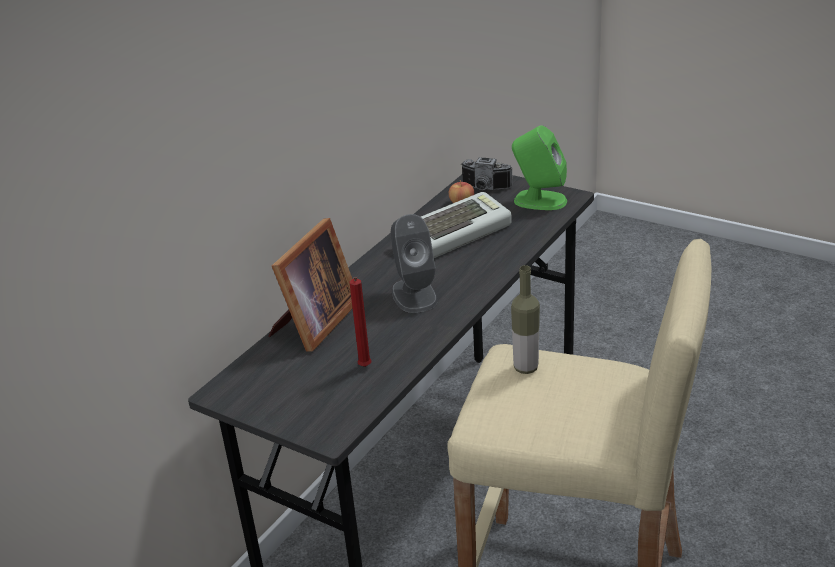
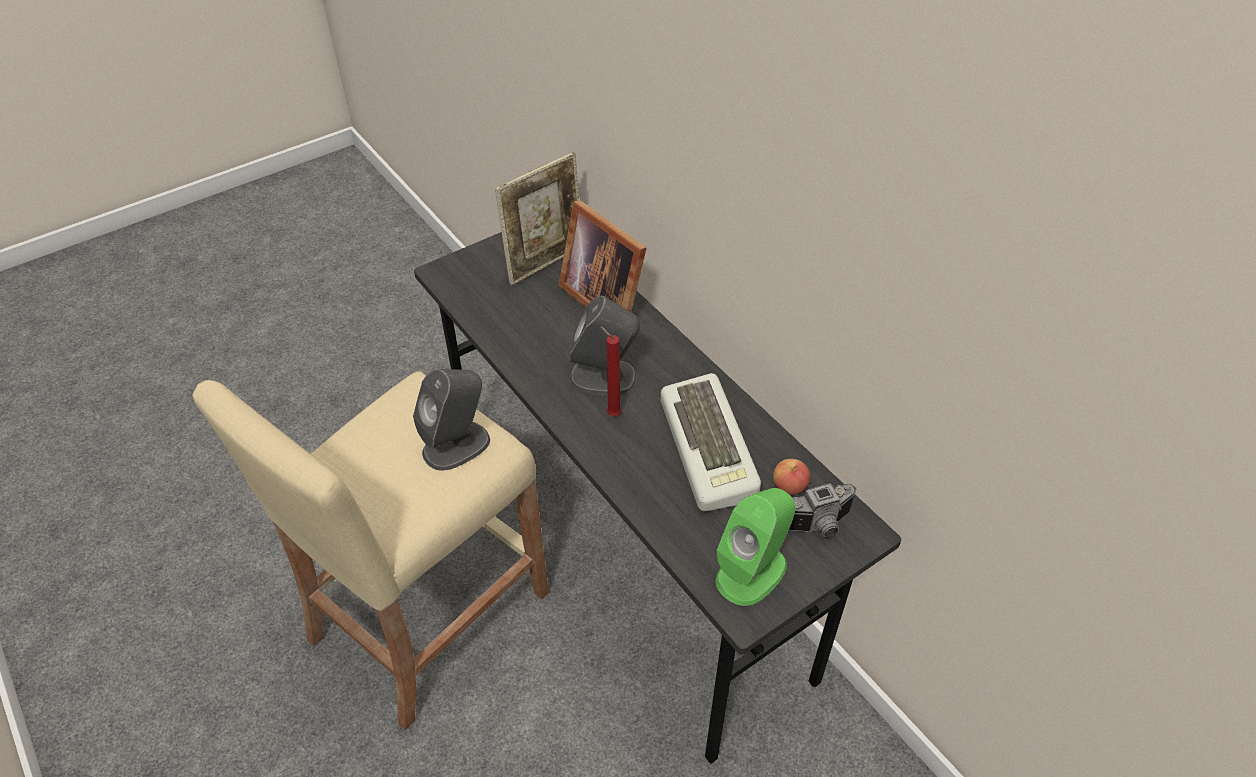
camera: 110 degrees right, 15 degrees up
(279, 373) = (545, 262): none -> picture frame
(364, 368) = (511, 312): red candle -> red candle (611, 414)
(485, 188) = (820, 526): camera -> camera turned 150 degrees counterclockwise
(526, 368) = (457, 445): bottle -> grey speaker

